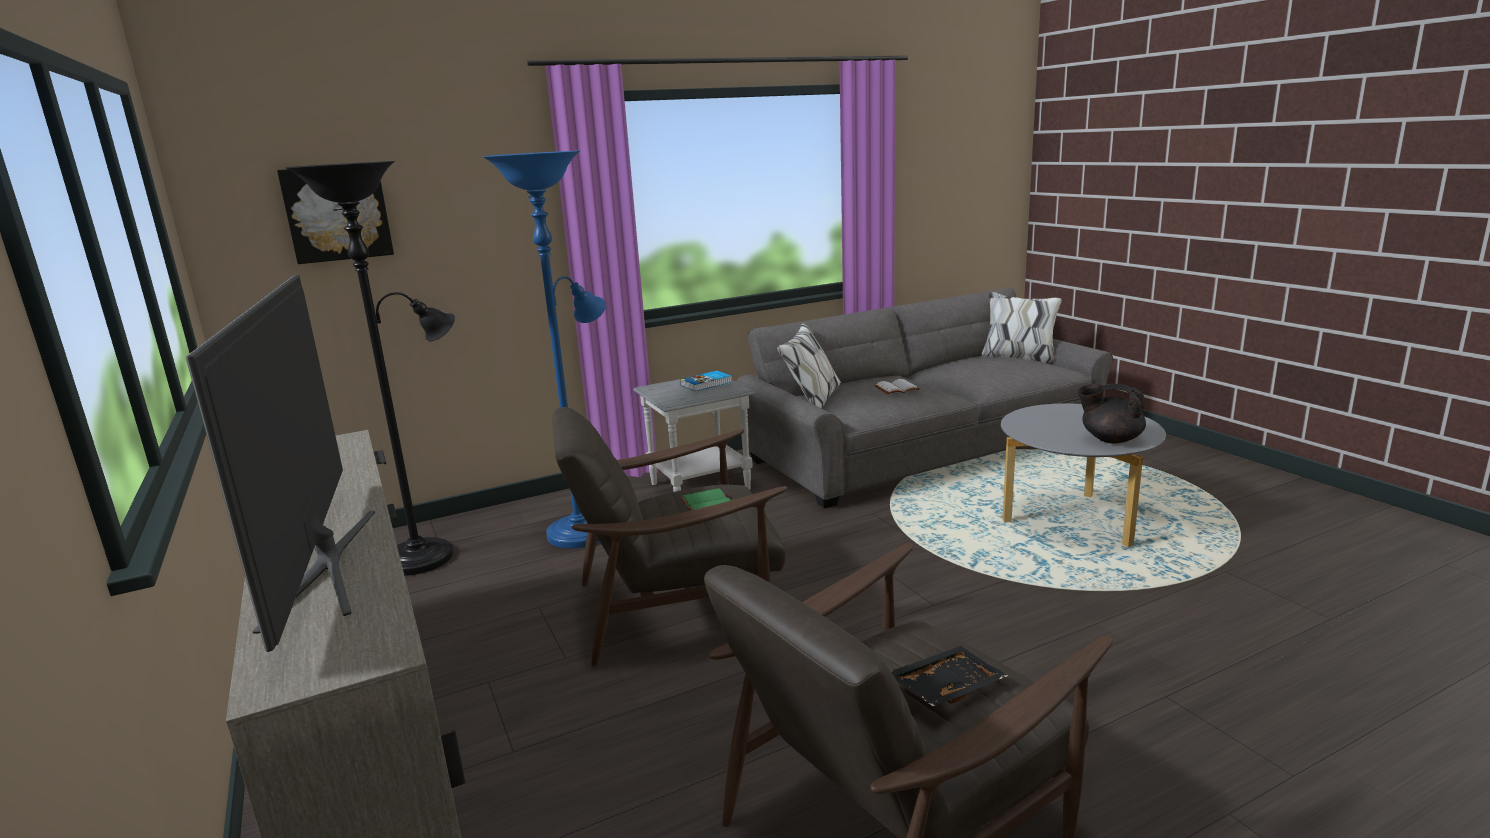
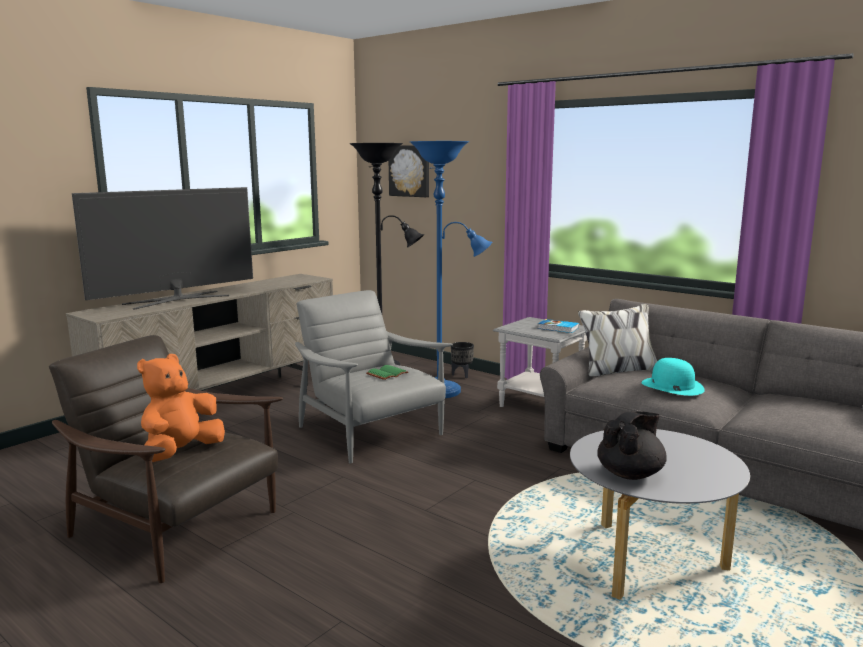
camera: 65 degrees right, 5 degrees down
(539, 508) = (462, 375): none -> black planter
(677, 606) = (371, 433): brown armchair -> grey armchair
(896, 389) = (672, 386): white book -> turquoise hat
(945, 687) = (181, 453): black tray -> orange plush toy
(1110, 439) = (630, 474): black teapot -> black teapot turned 45 degrees clockwise

